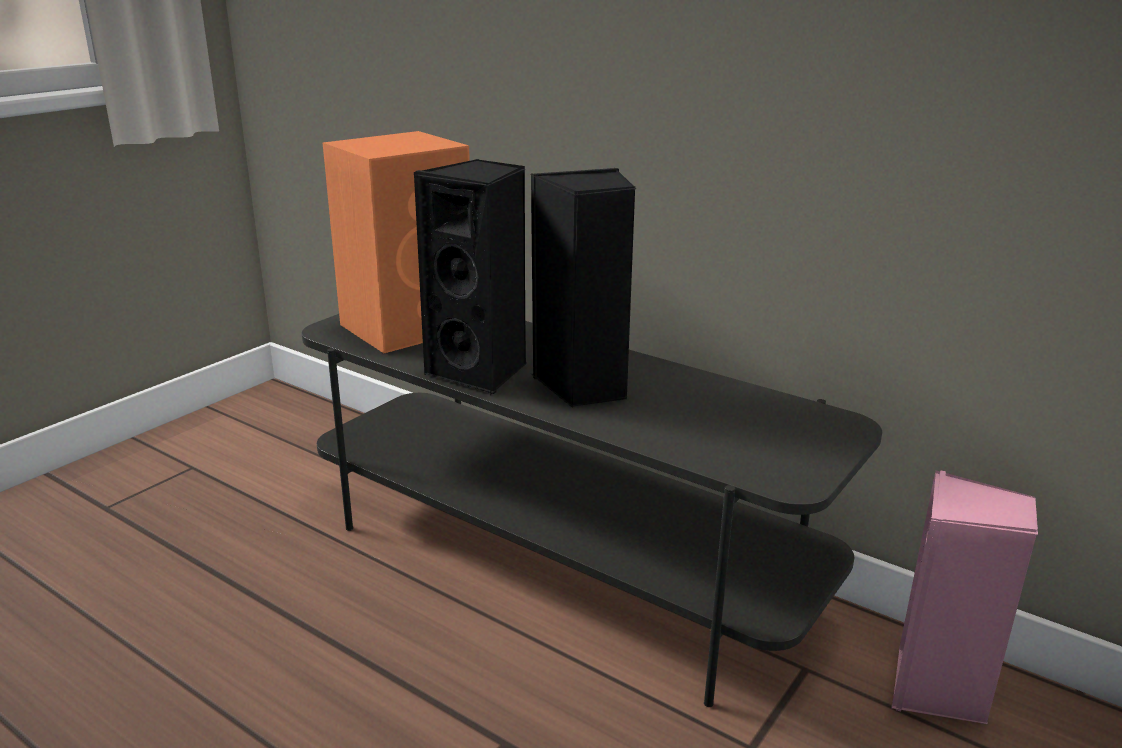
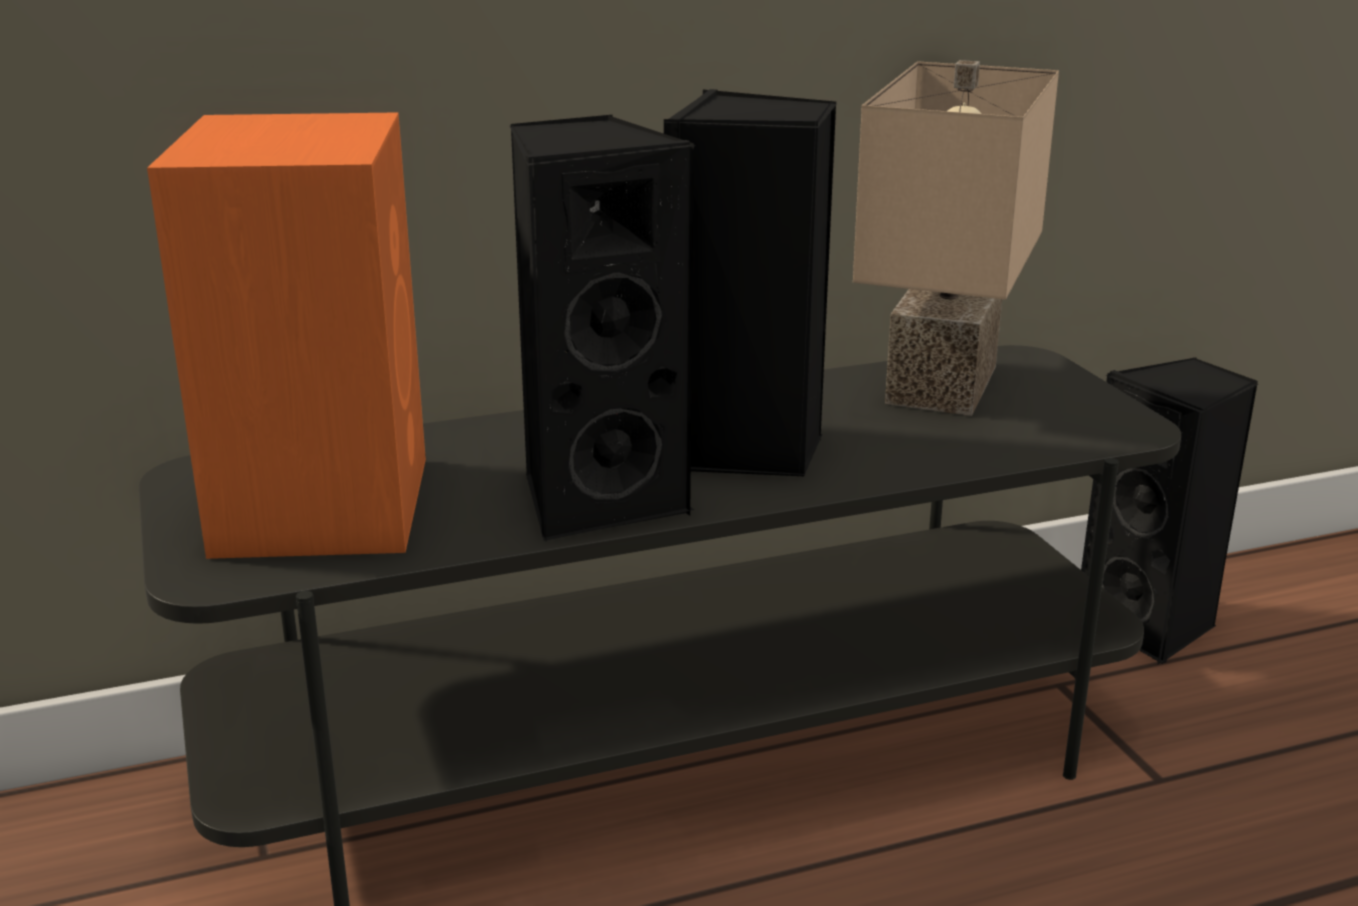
camera: 55 degrees left, 0 degrees up
(757, 408) = (934, 383): none -> beige table lamp
(938, 691) = (1151, 626): pink speaker -> black speaker

